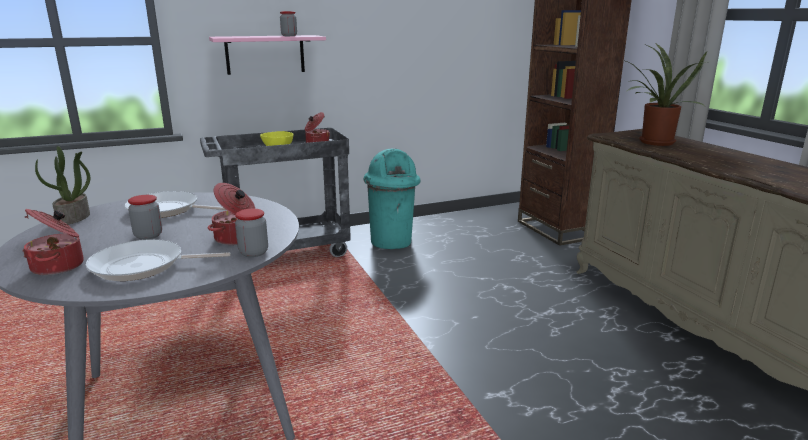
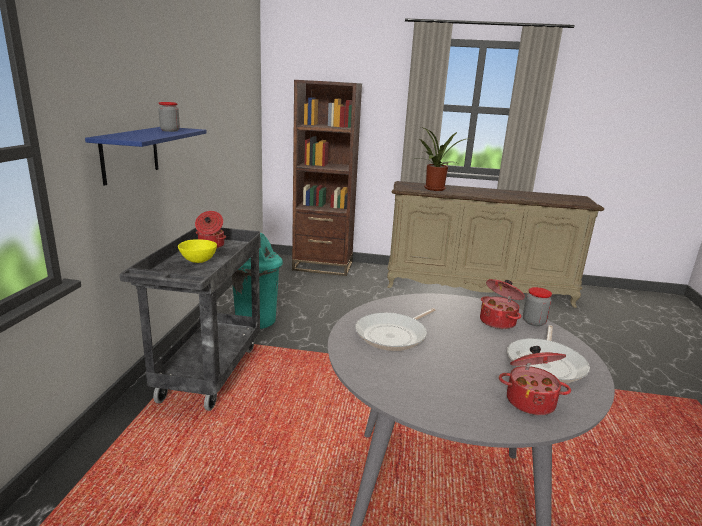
camera: 60 degrees left, 0 degrees up
(74, 218) = (375, 383): potted plant -> none
(148, 235) = (467, 352): jar -> none
(265, 54) = (130, 154): pink shelf -> blue shelf

